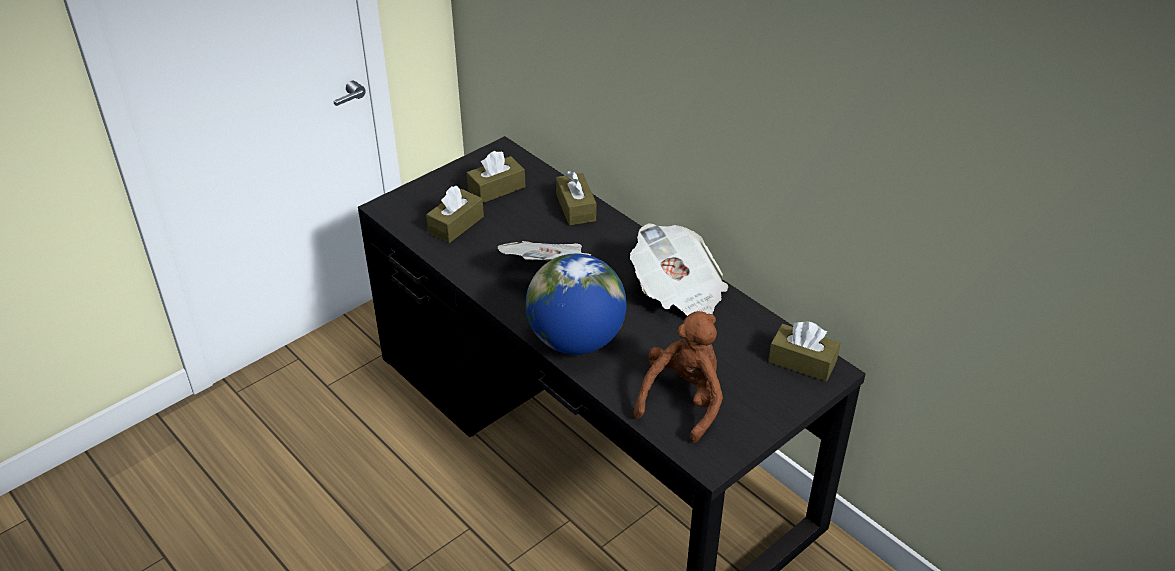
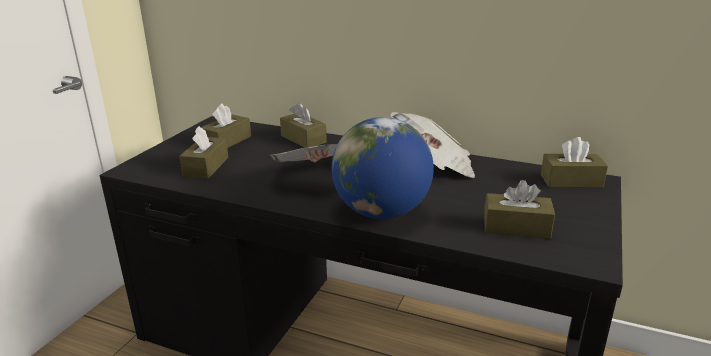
camera: 25 degrees left, 15 degrees down
(683, 400) = (516, 227): brown plush toy -> brown tissue box

